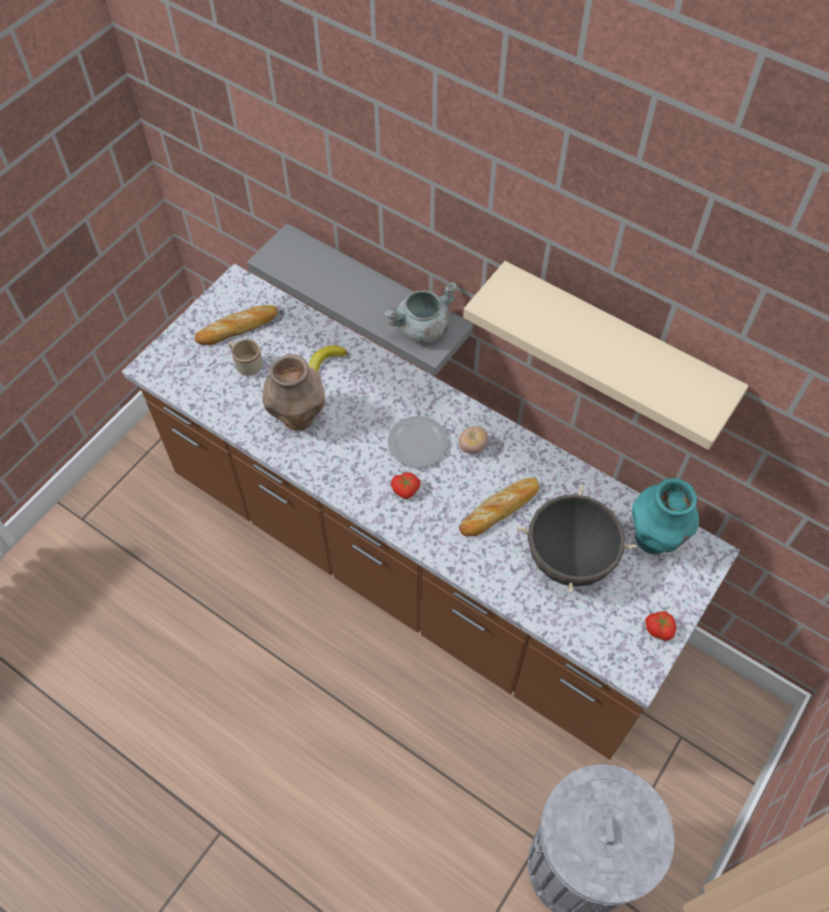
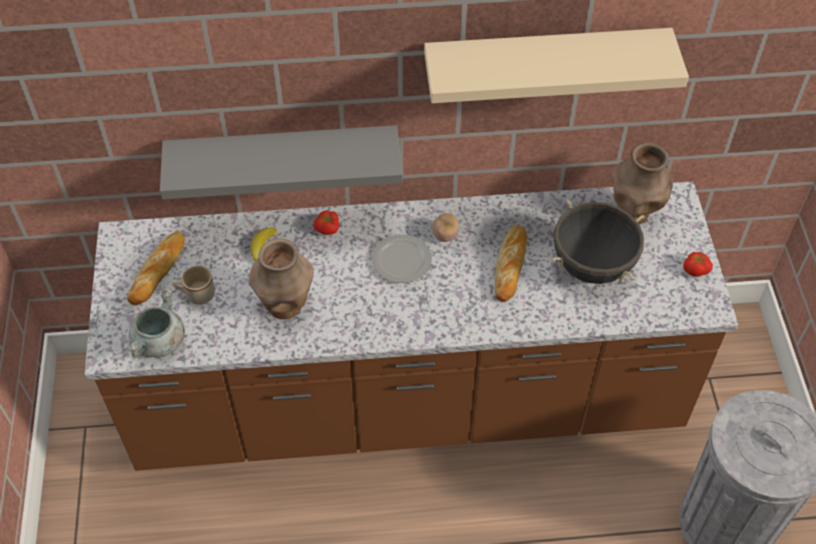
camera: 40 degrees left, 5 degrees down
(405, 490) = (427, 301): tomato -> tomato (328, 229)
(422, 329) = (362, 152): grey cooking pot -> grey cooking pot (159, 342)
(654, 539) = (634, 212): turquoise vase -> brown vase

